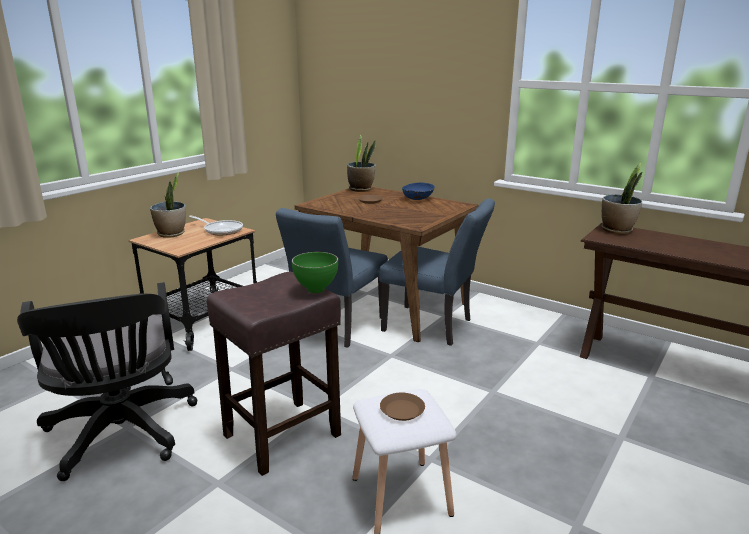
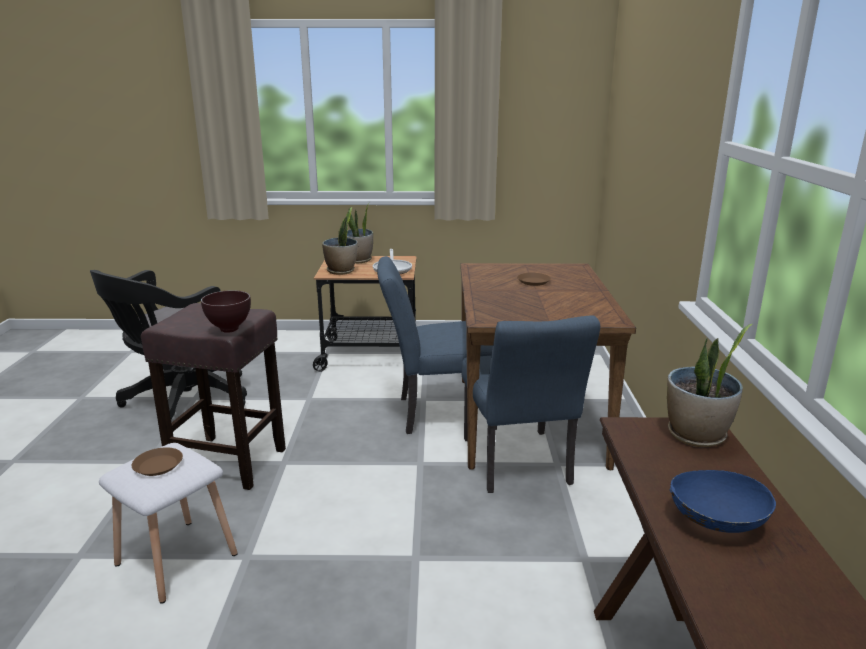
camera: 55 degrees right, 0 degrees up
(315, 290) = (230, 329): green bowl -> brown bowl
(361, 189) = (569, 268): potted plant -> potted plant (341, 271)
(418, 199) = (587, 297): blue bowl -> blue bowl (716, 523)

